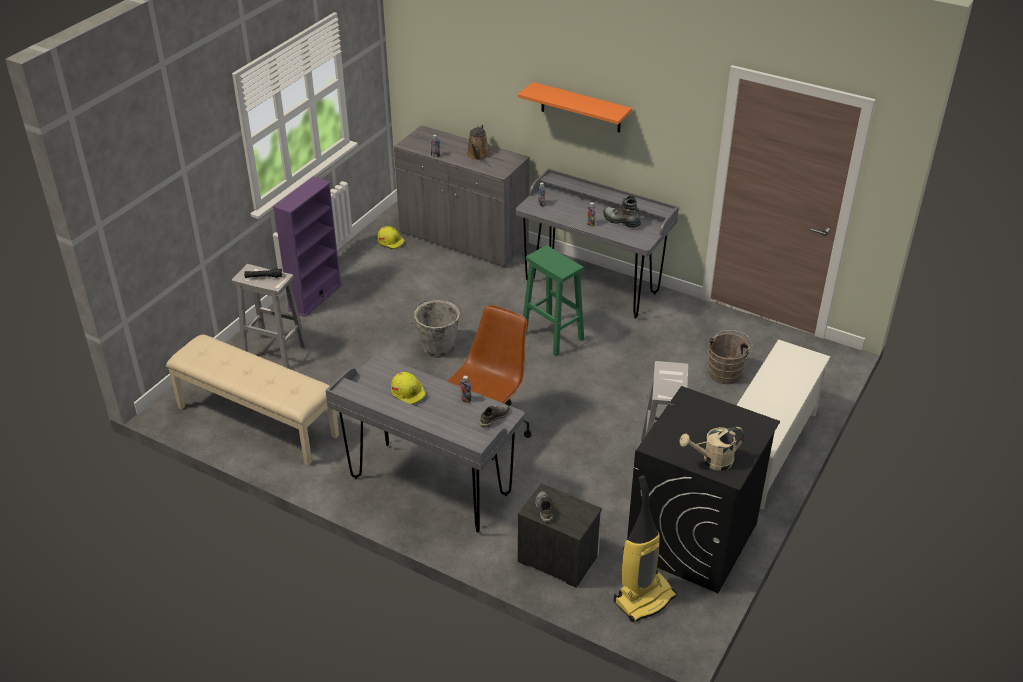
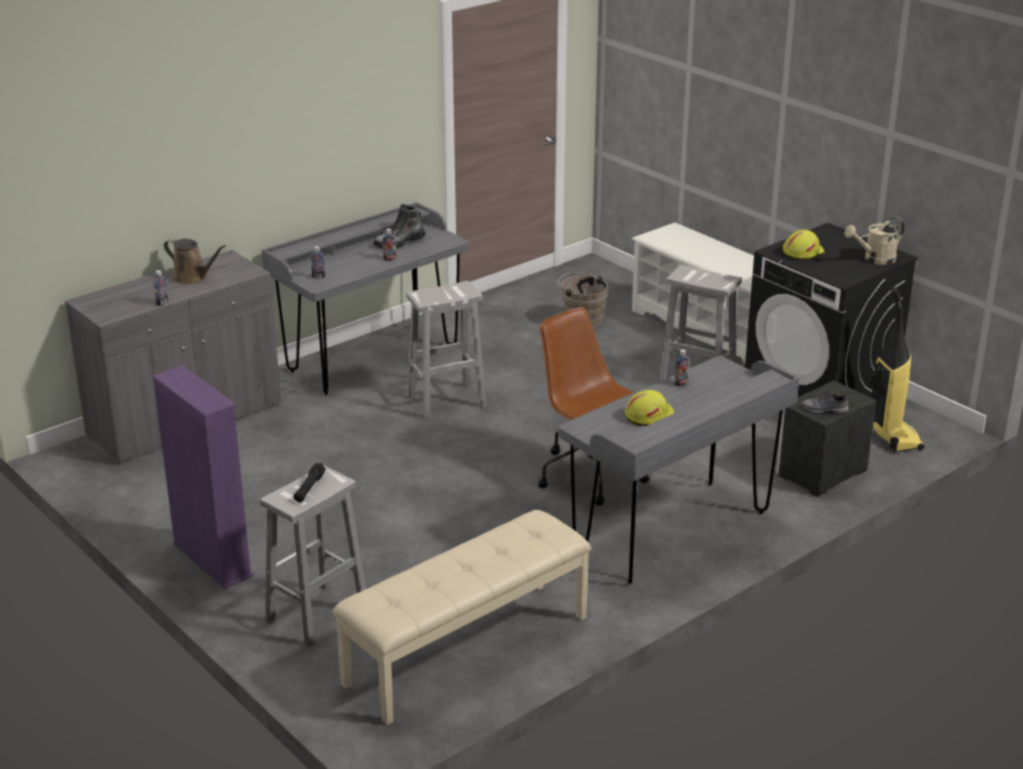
camera: 70 degrees left, 10 degrees down
(391, 241) = (133, 476): yellow hard hat -> yellow hard hat (802, 252)
(437, 348) = (409, 481): grey bucket -> none
(494, 418) = (721, 373): grey shoe -> none
(551, 336) = (445, 401): green stool -> white stool
(581, 108) = (287, 143): orange shelf -> none
(712, 461) = (874, 259): beige watering can -> beige watering can turned 60 degrees clockwise

